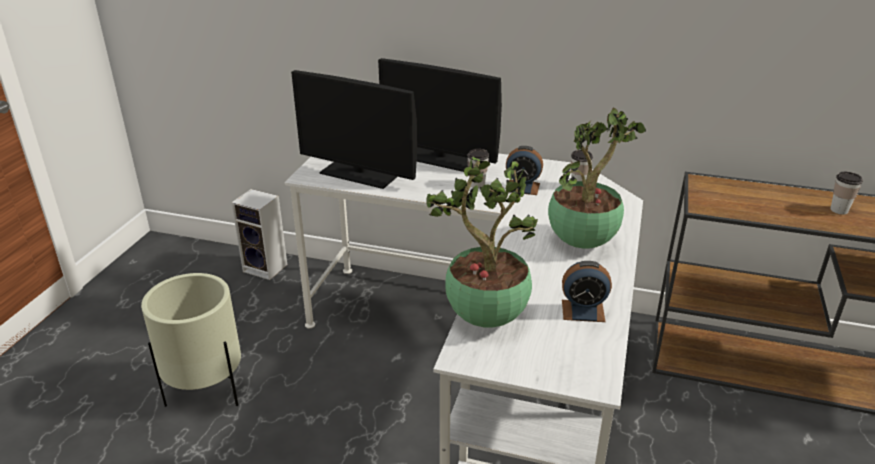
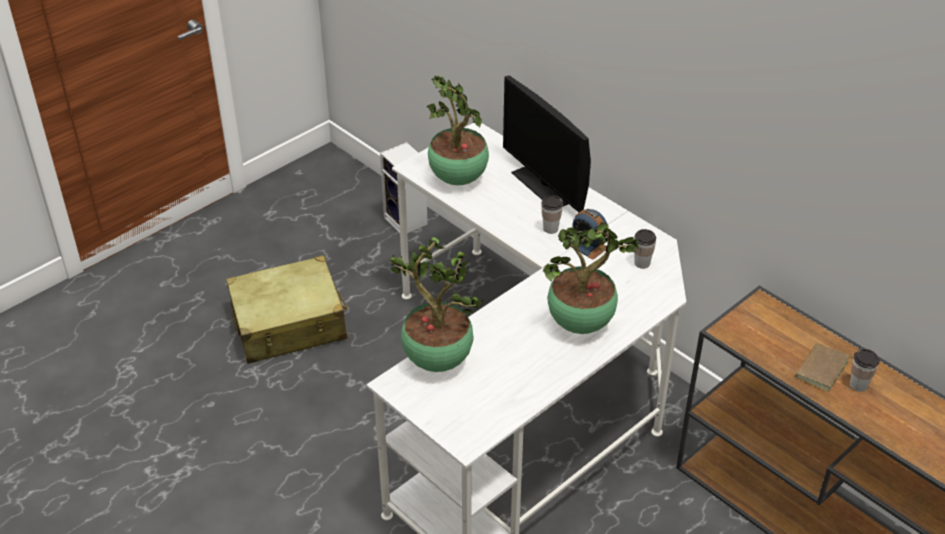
camera: 30 degrees right, 10 degrees up
(206, 390) = (289, 324): beige planter -> beige suitcase
(359, 174) = (459, 179): monitor -> potted plant
(583, 311) = (515, 385): alarm clock -> none
(799, 209) = (819, 368): none -> brown book

